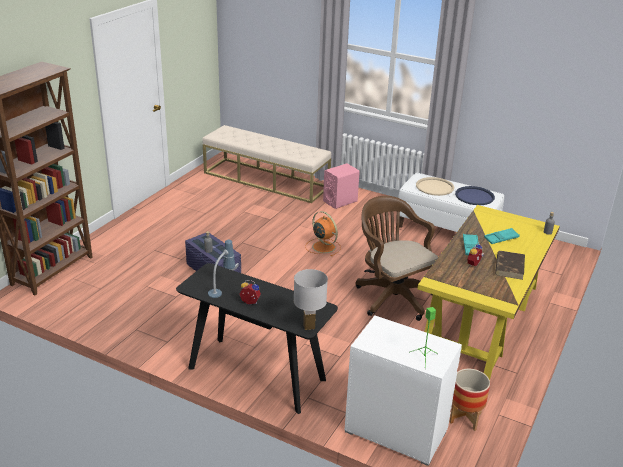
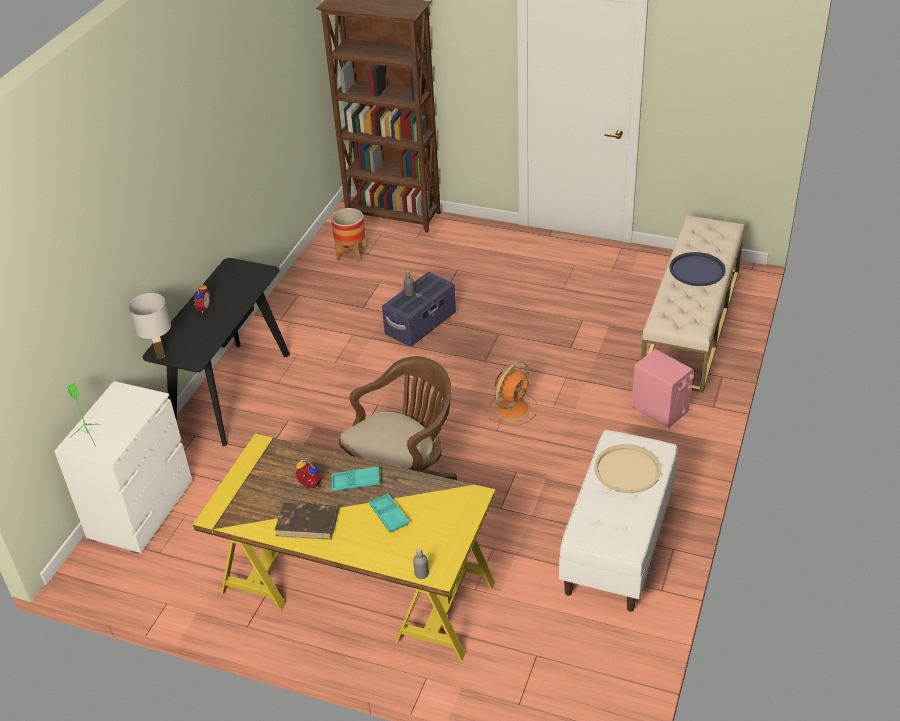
camera: 85 degrees right, 10 degrees up
(222, 289) = (227, 286): table lamp -> none
(465, 418) = (160, 571): planter -> planter (351, 254)
(474, 196) = (612, 521): blue tray -> blue tray (697, 270)

